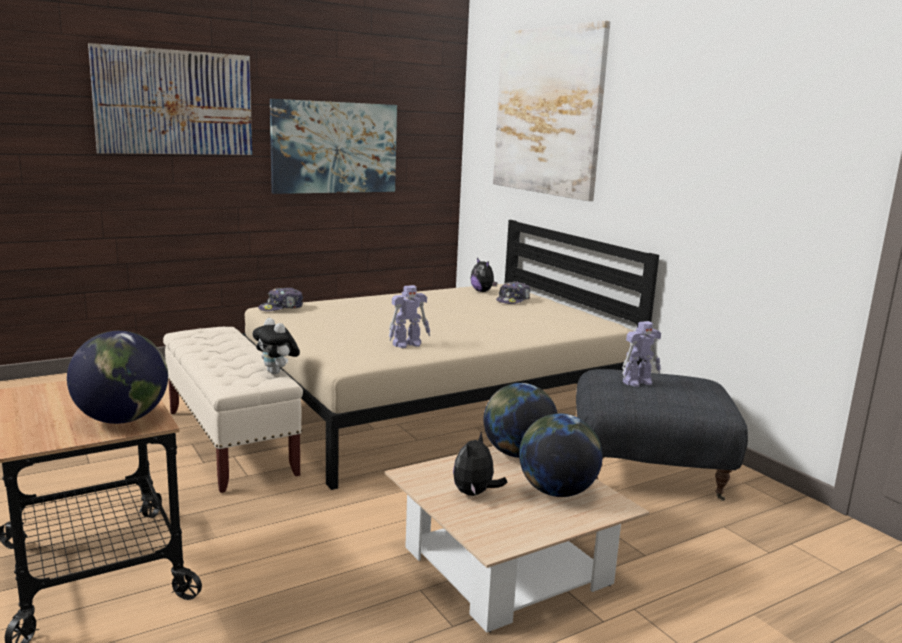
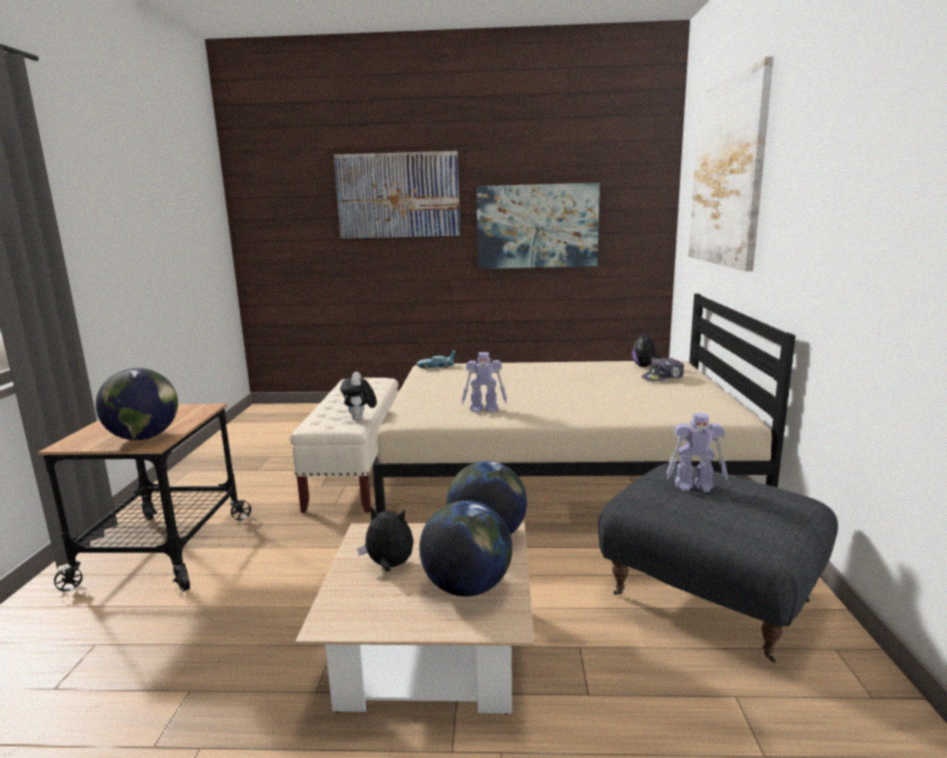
camera: 35 degrees right, 0 degrees up
(281, 308) = (436, 366): cap -> toy car
(475, 493) = (389, 566): plush toy -> plush toy turned 45 degrees clockwise

